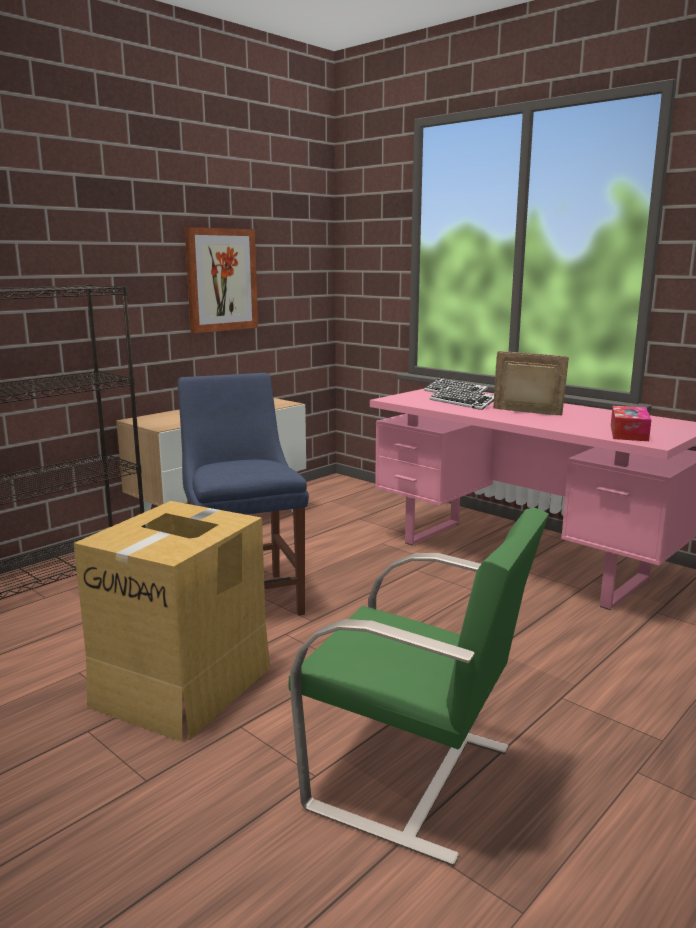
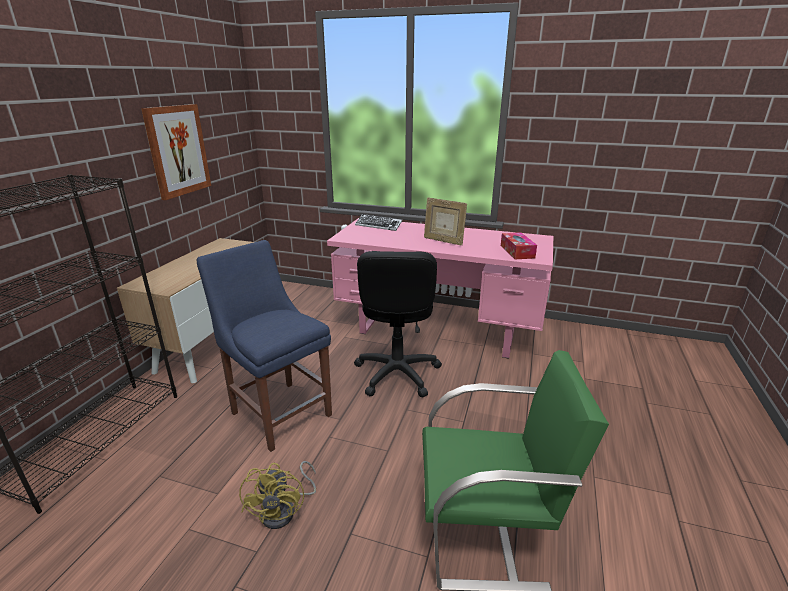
camera: 25 degrees left, 10 degrees up
(184, 685) = (285, 510): cardboard box -> yellow fan
(422, 592) = (397, 373): none -> black office chair
(463, 403) = (393, 235): keyboard -> none
(527, 414) = (443, 241): picture frame -> picture frame turned 135 degrees counterclockwise

